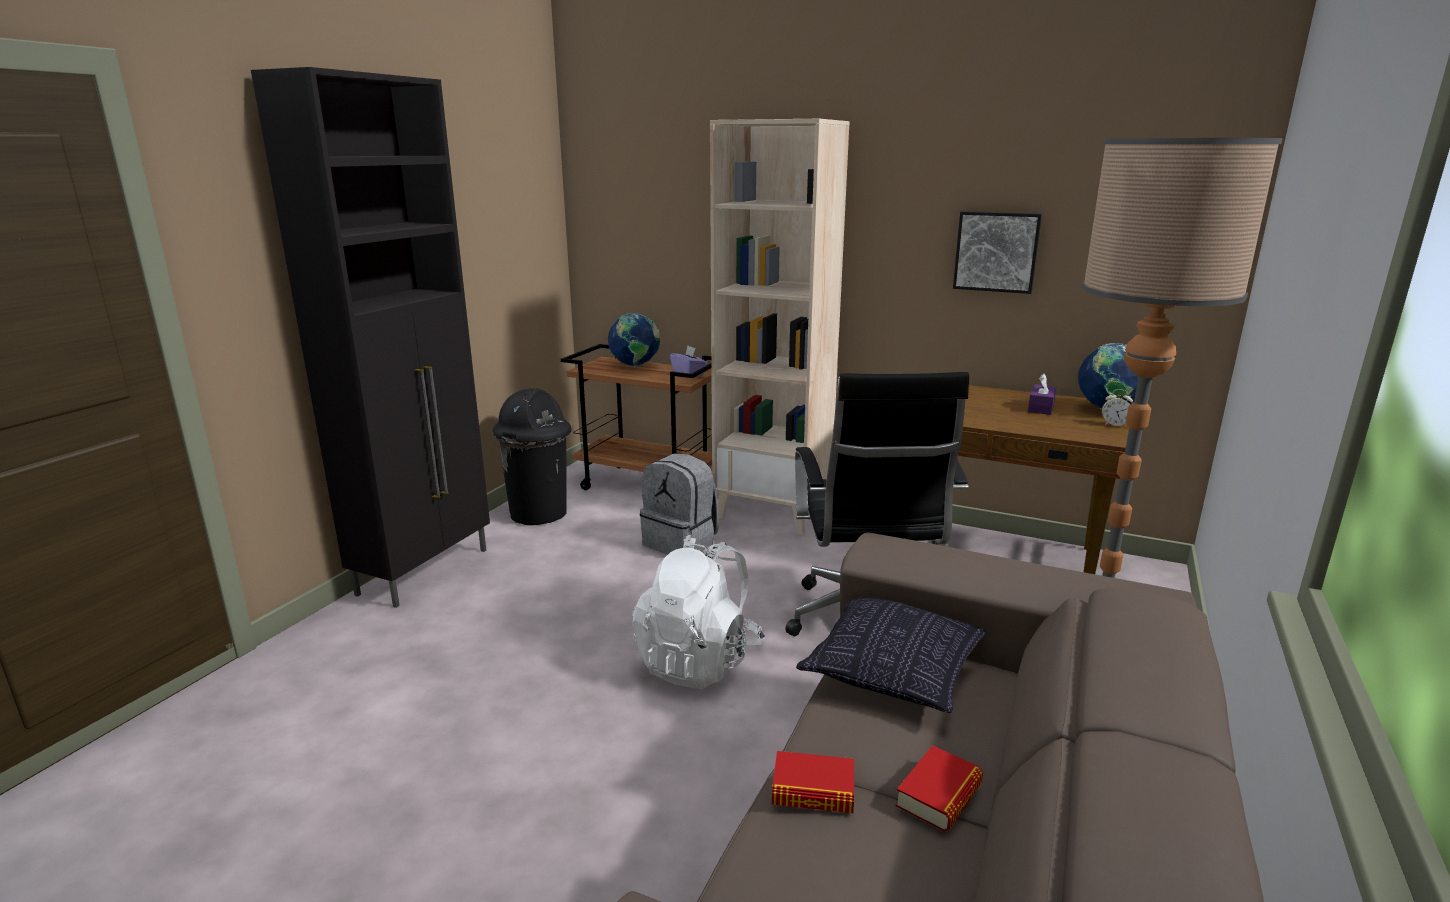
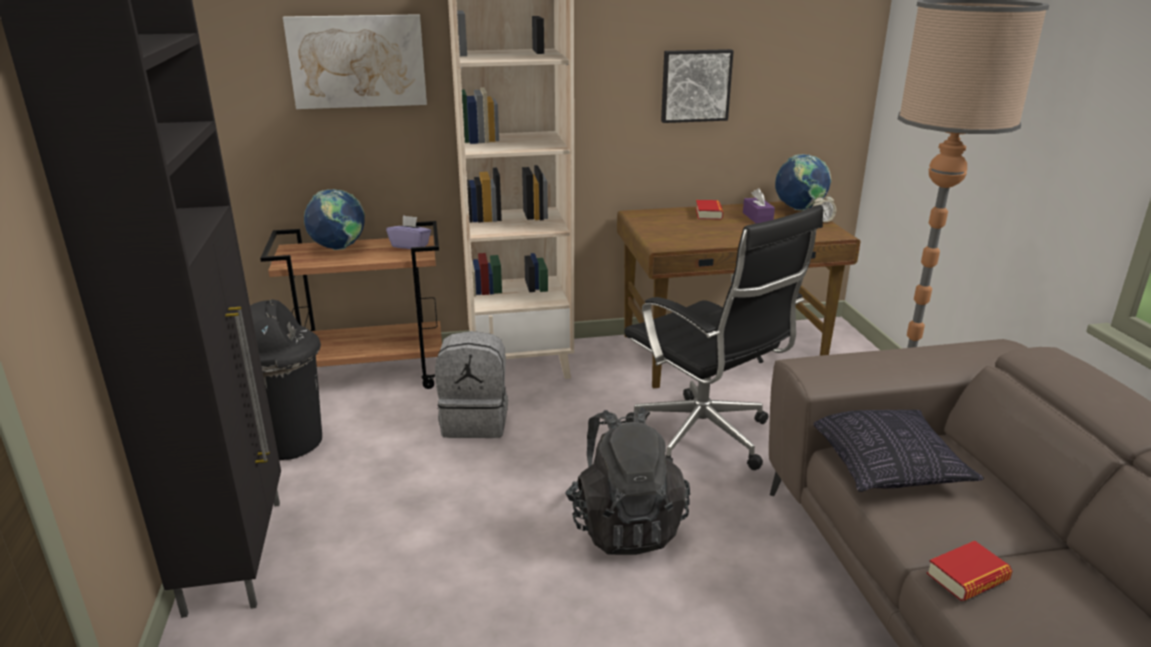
camera: 35 degrees left, 5 degrees up
(674, 205) = (357, 61): none -> picture
(699, 661) = (625, 525): white backpack -> black backpack
(938, 795) = (1026, 541): book -> book (708, 214)

